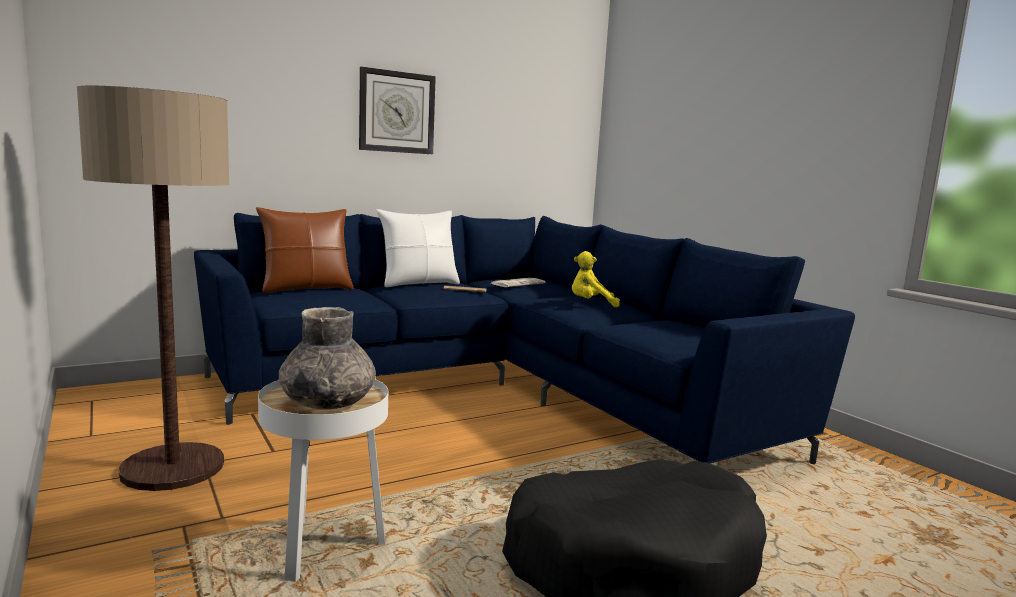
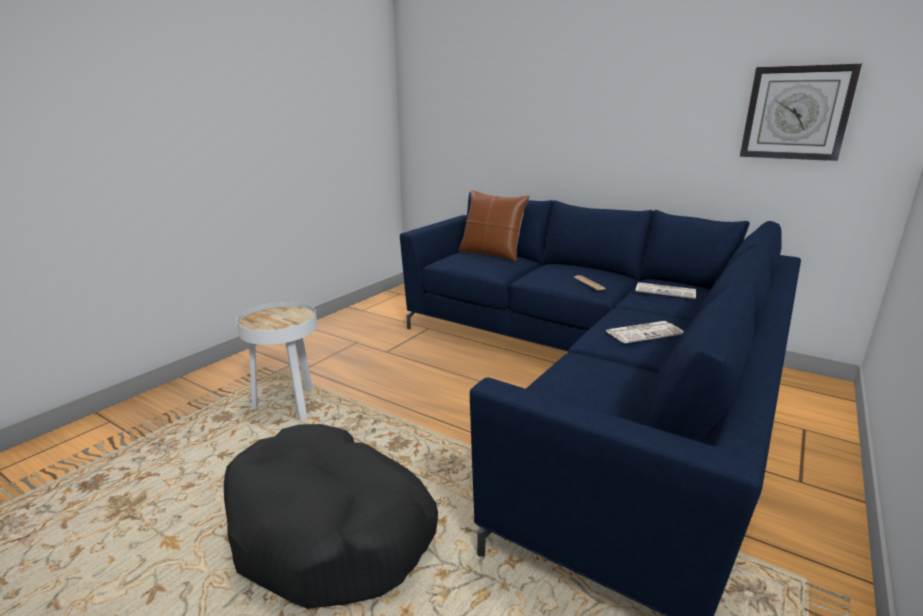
camera: 65 degrees right, 10 degrees up
(173, 468) = (345, 338): floor lamp -> none
(327, 403) = (270, 321): grey vase -> none
(397, 112) = (616, 105): wall clock -> wall clock (796, 113)
(418, 283) = (578, 268): white pillow -> none
(591, 304) = (644, 332): yellow plush toy -> newspaper

